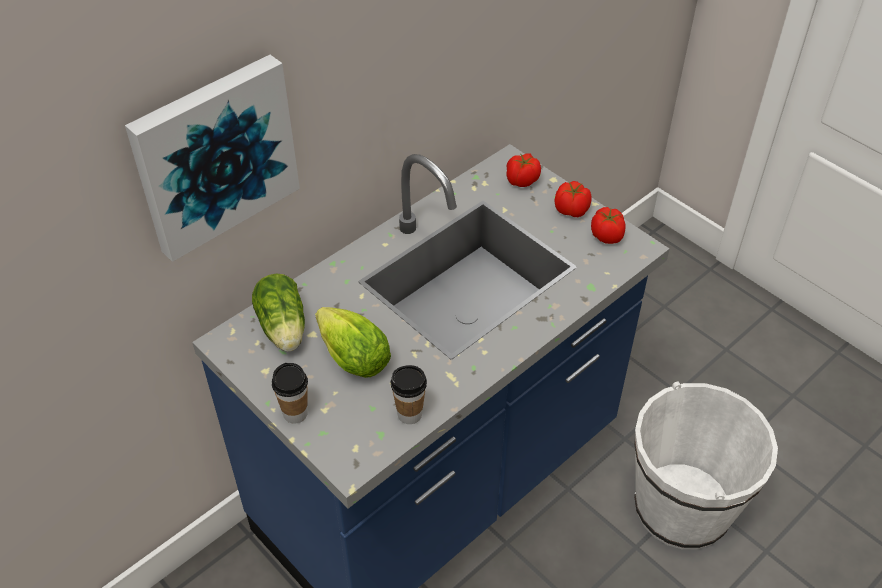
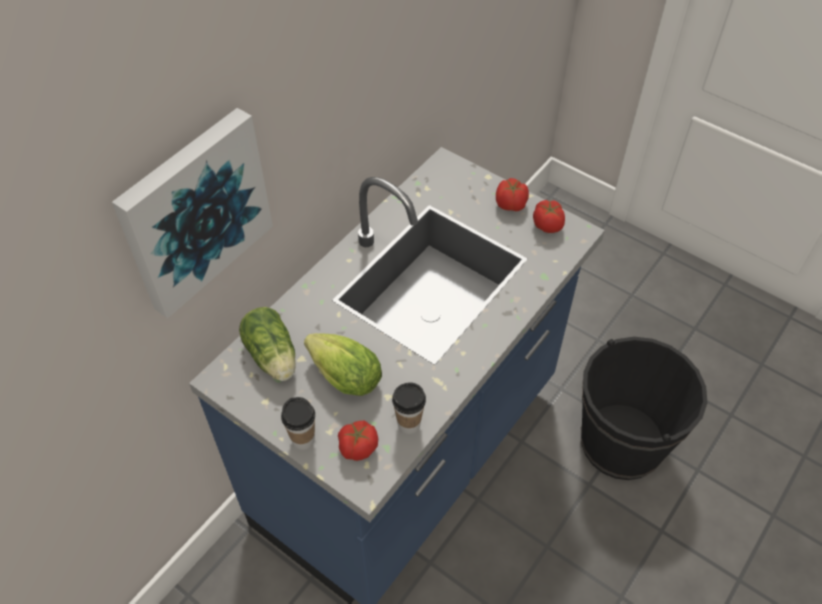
camera: 10 degrees left, 5 degrees up
(522, 181) = (460, 181): tomato -> tomato (358, 448)
(682, 507) = (621, 443): white bucket -> black bucket

